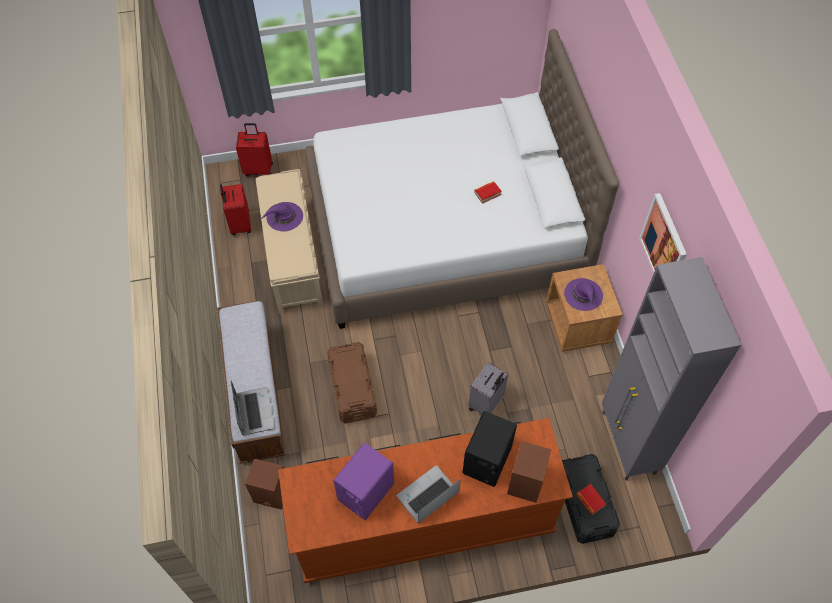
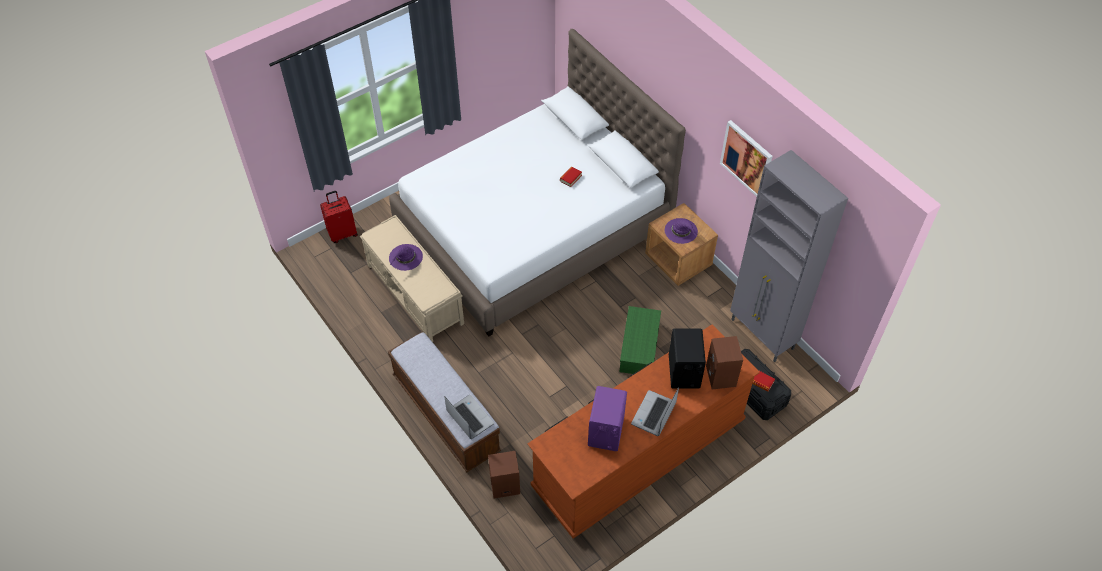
camera: 25 degrees left, 5 degrees down
(239, 224) = (352, 285): red suitcase -> none
(352, 389) = (526, 379): brown storage box -> none
(486, 404) = (640, 348): grey suitcase -> green storage box

